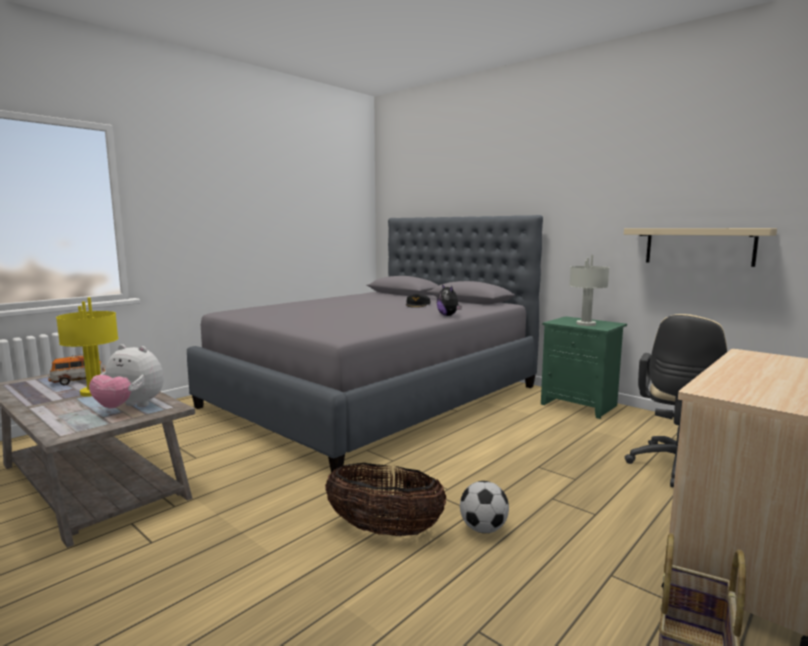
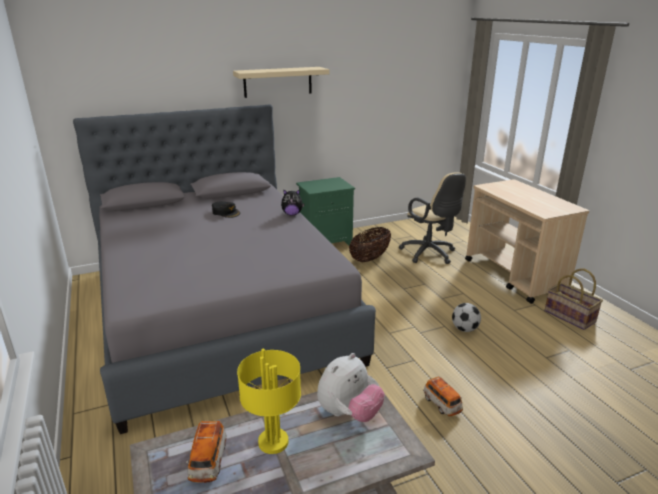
camera: 65 degrees left, 15 degrees up
(282, 534) = (442, 404): none -> toy car
(384, 530) = (452, 362): basket -> basket (369, 258)
(586, 324) = (330, 186): grey table lamp -> none
(699, 246) = (374, 117): beige shelf -> beige shelf (278, 82)

